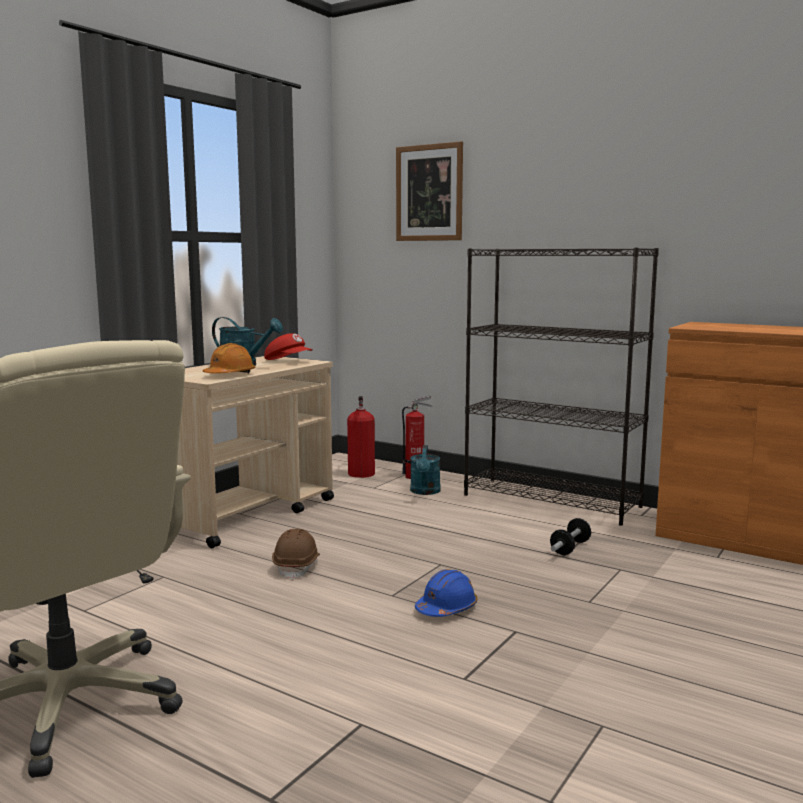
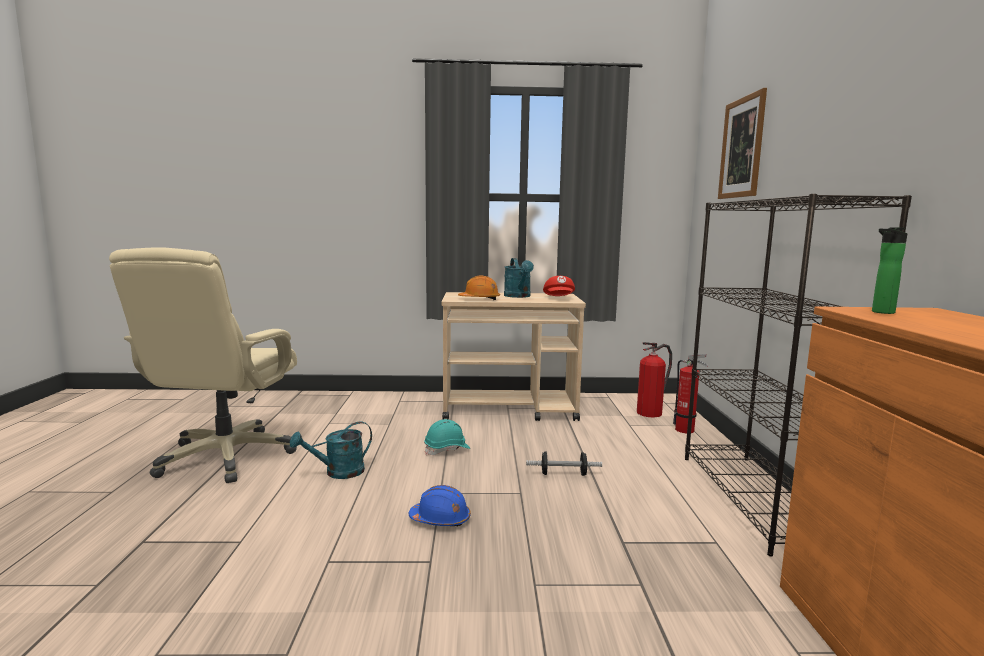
camera: 55 degrees right, 0 degrees up
(297, 567) = (447, 450): brown hard hat -> turquoise hard hat
(425, 492) = (659, 443): turquoise watering can -> turquoise watering can (338, 473)
(570, 548) = (650, 541): dumbbell -> dumbbell (563, 474)
(704, 326) = (881, 312): none -> bottle

